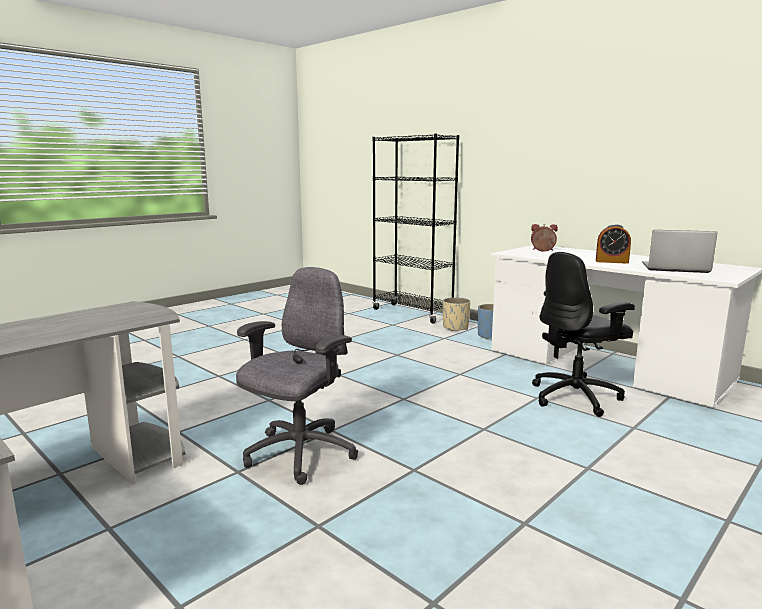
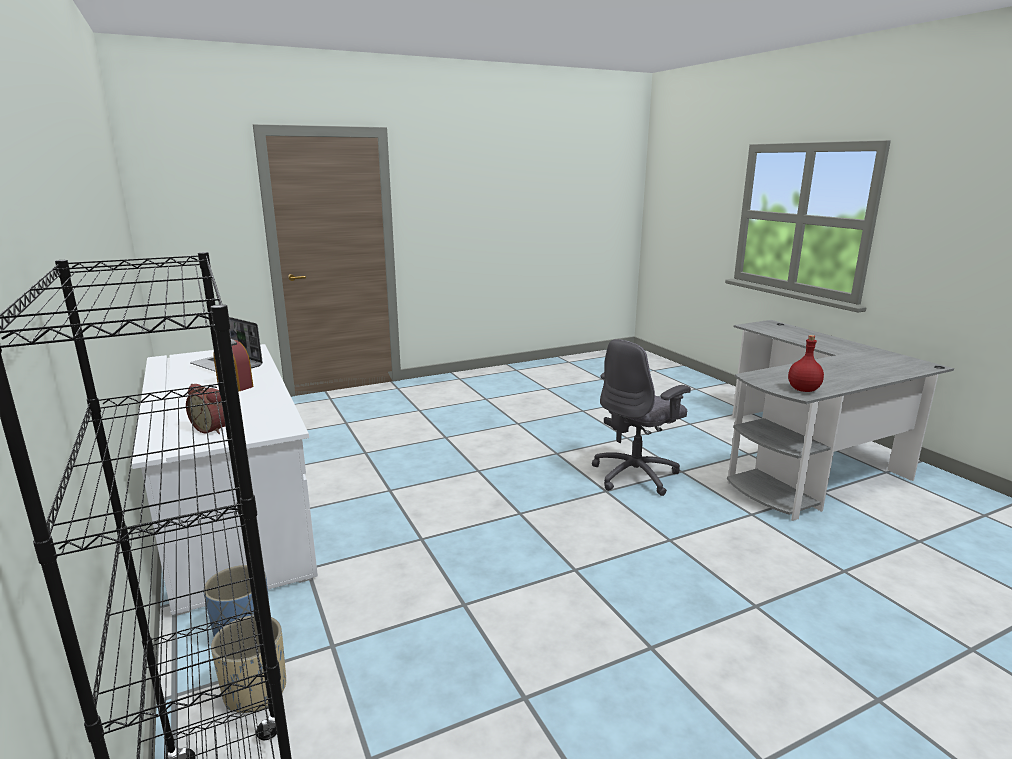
camera: 160 degrees left, 5 degrees up
(119, 309) = (802, 390): none -> red bottle
(576, 397) = (354, 483): black office chair -> none

